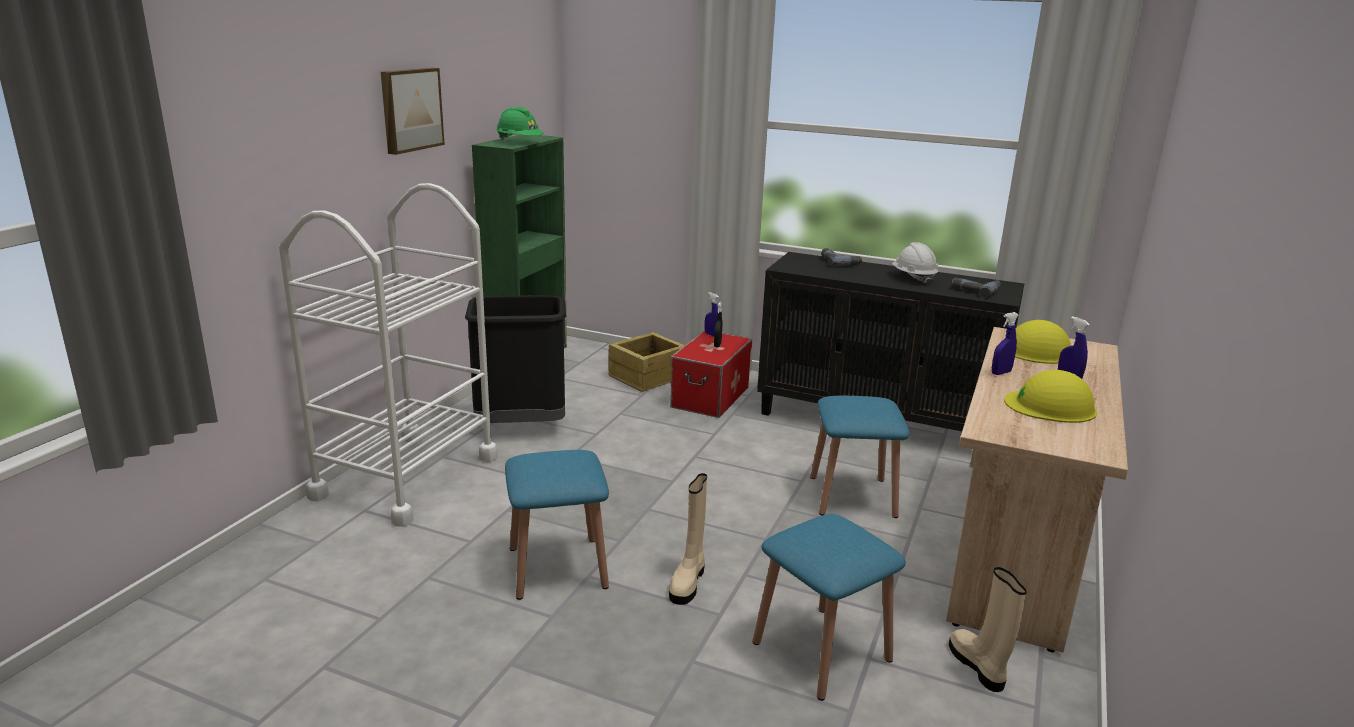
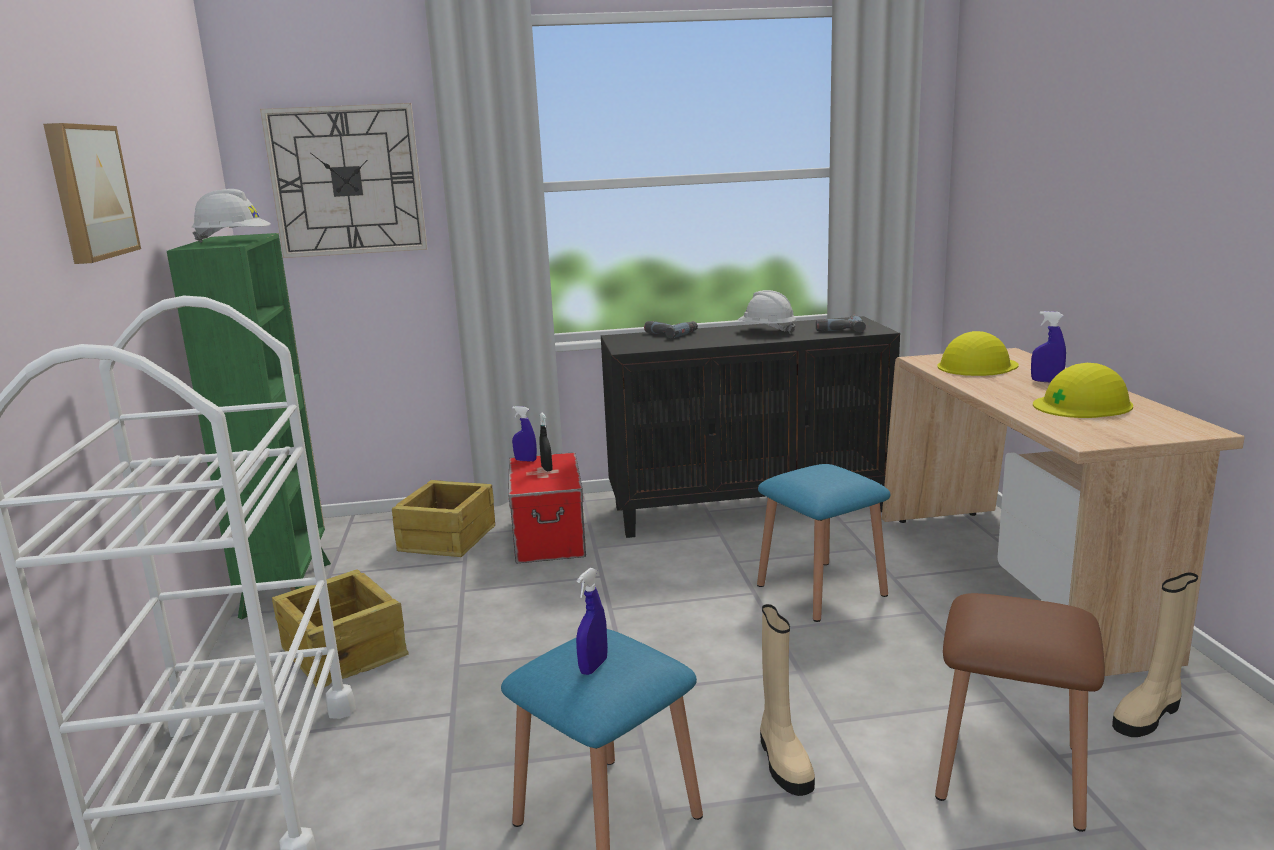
camera: 30 degrees left, 5 degrees down
(519, 142) = (233, 241): green hard hat -> white hard hat
(521, 426) = (344, 651): black trash can -> crate
(635, 101) = (347, 181): none -> wall clock
(821, 651) = (1010, 772): blue stool -> brown stool
(978, 666) = (1148, 715): beige boot -> beige boot turned 75 degrees counterclockwise
(1001, 373) = (987, 390): blue spray bottle -> blue spray bottle (593, 666)

